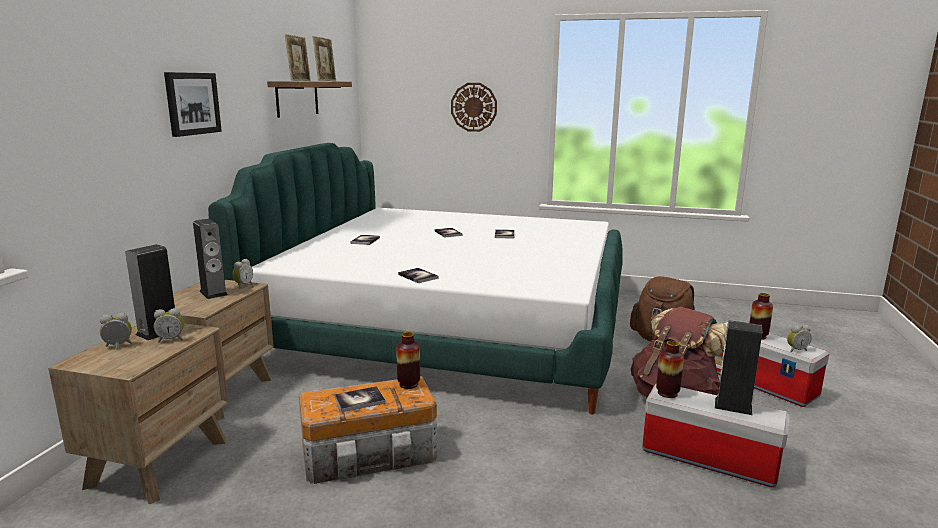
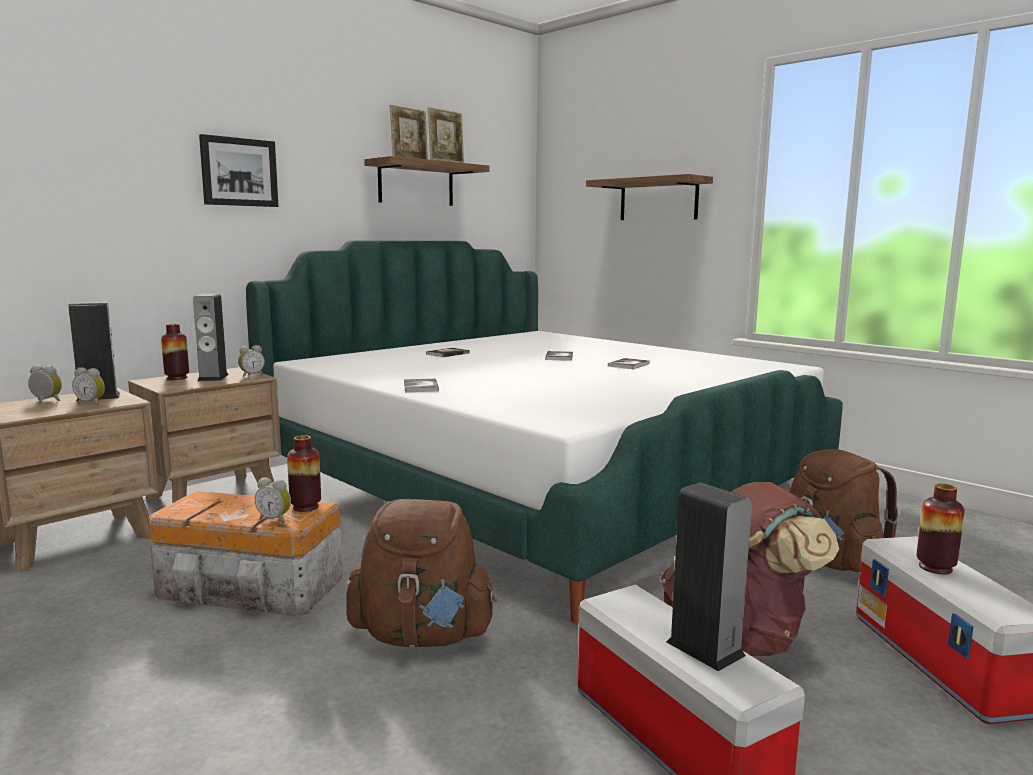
camera: 30 degrees right, 5 degrees down
(359, 400) = (230, 510): book -> none
(474, 107) = (658, 199): wall clock -> shelf
(525, 448) = (422, 635): none -> brown backpack
(667, 393) = (621, 601): vase -> vase (177, 378)
(796, 350) = (987, 604): alarm clock -> alarm clock (275, 519)

